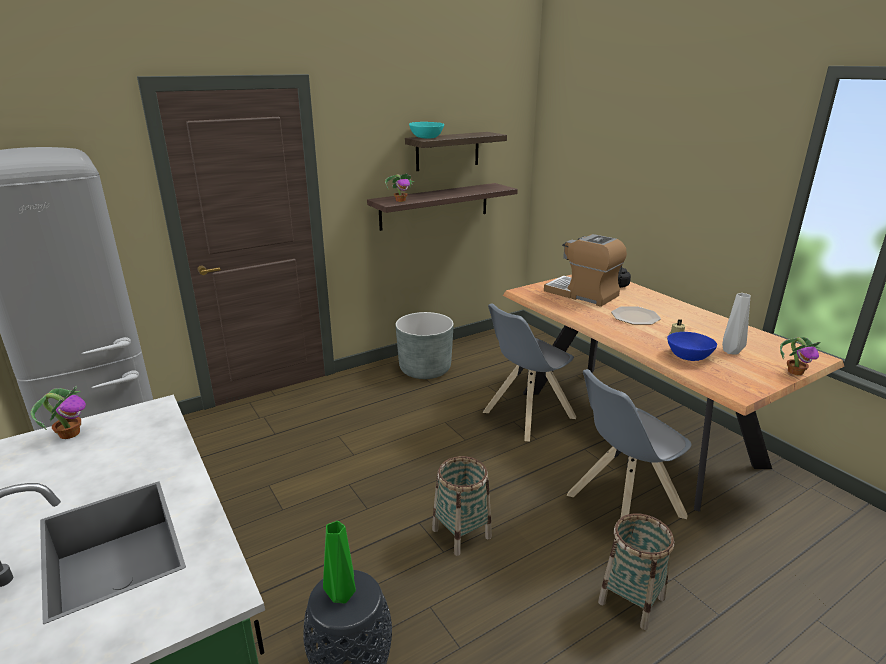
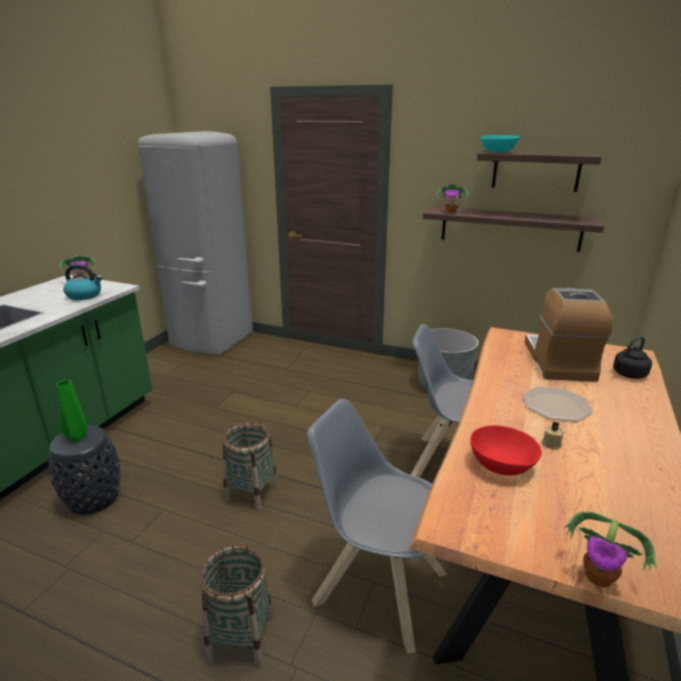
camera: 55 degrees right, 0 degrees up
(141, 439) = (85, 295): none -> kettle
(688, 356) = (501, 464): blue bowl -> red bowl
(731, 352) = (571, 498): grey vase -> none

